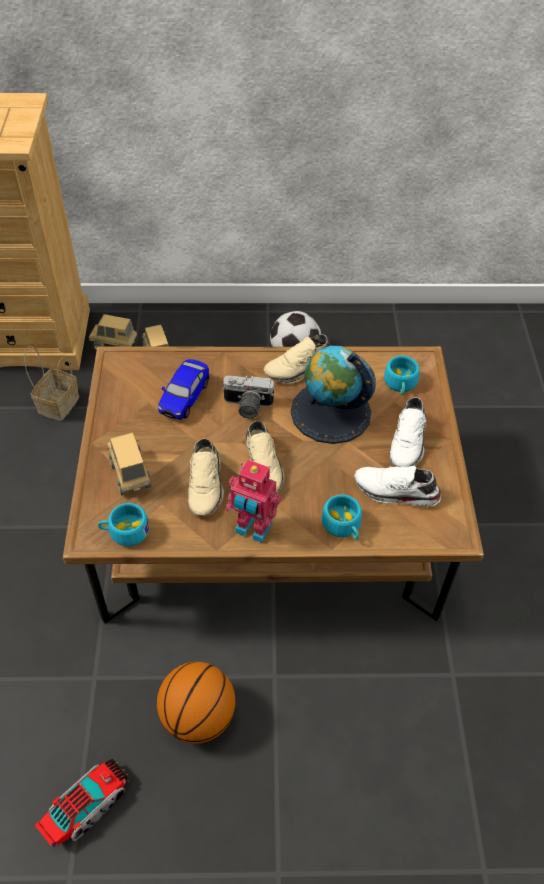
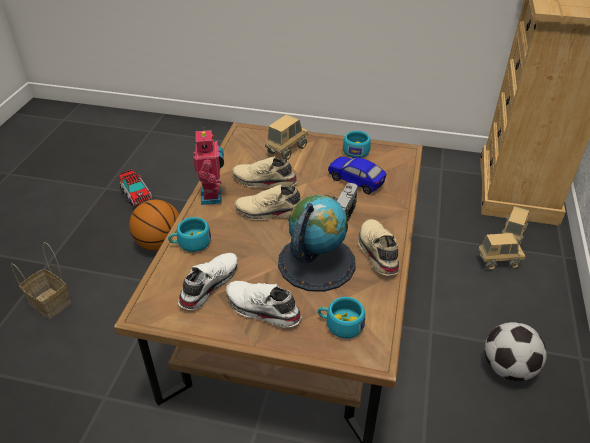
camera: 105 degrees right, 10 degrees down
(58, 403) = (443, 202): basket -> basket (51, 303)
(125, 531) = (240, 144): turquoise cup -> turquoise cup (356, 150)
(130, 475) = (287, 150): toy truck -> toy truck turned 45 degrees counterclockwise
(252, 529) = (213, 196): toy robot -> toy robot turned 135 degrees clockwise

